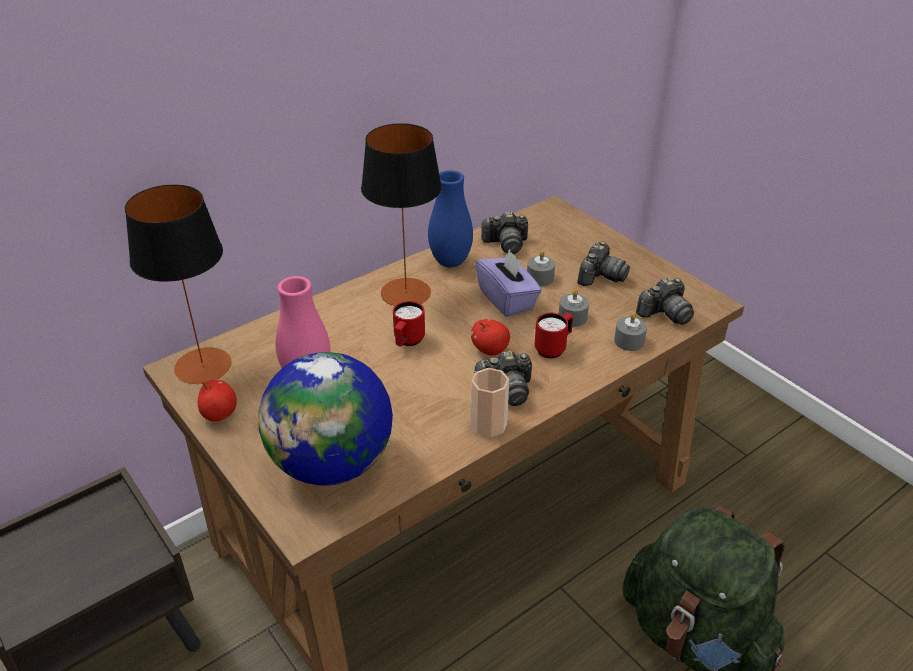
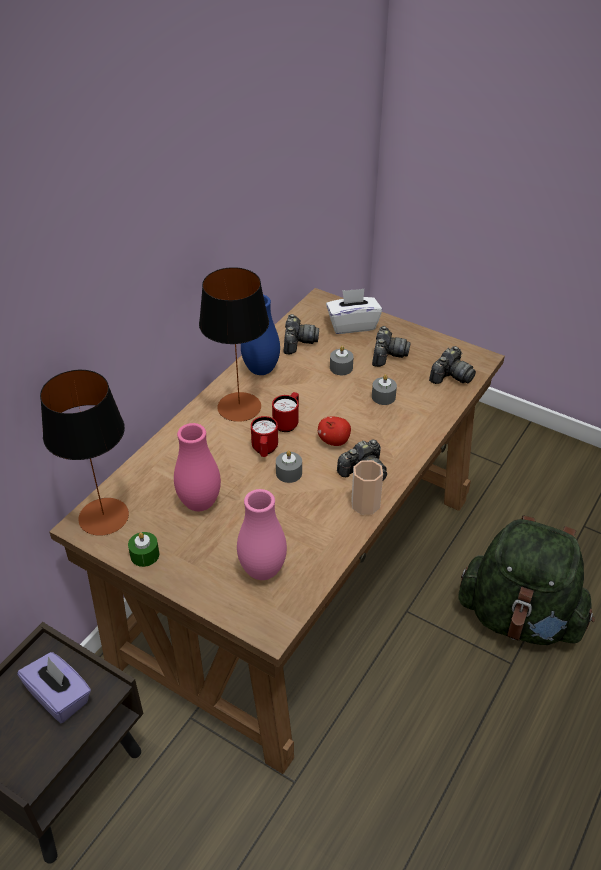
camera: 20 degrees left, 5 degrees up
(219, 414) = (145, 555): apple -> green candle
(332, 464) = (262, 570): globe -> pink vase
(506, 244) = (298, 342): camera -> camera turned 60 degrees counterclockwise
(507, 299) = (325, 393): purple tissue box -> purple tissue box (60, 697)
(553, 348) = (382, 427): red mug -> red mug (287, 423)
(577, 239) = (352, 325): none -> white tissue box
(629, 341) = (435, 406): grey candle -> grey candle (289, 473)

